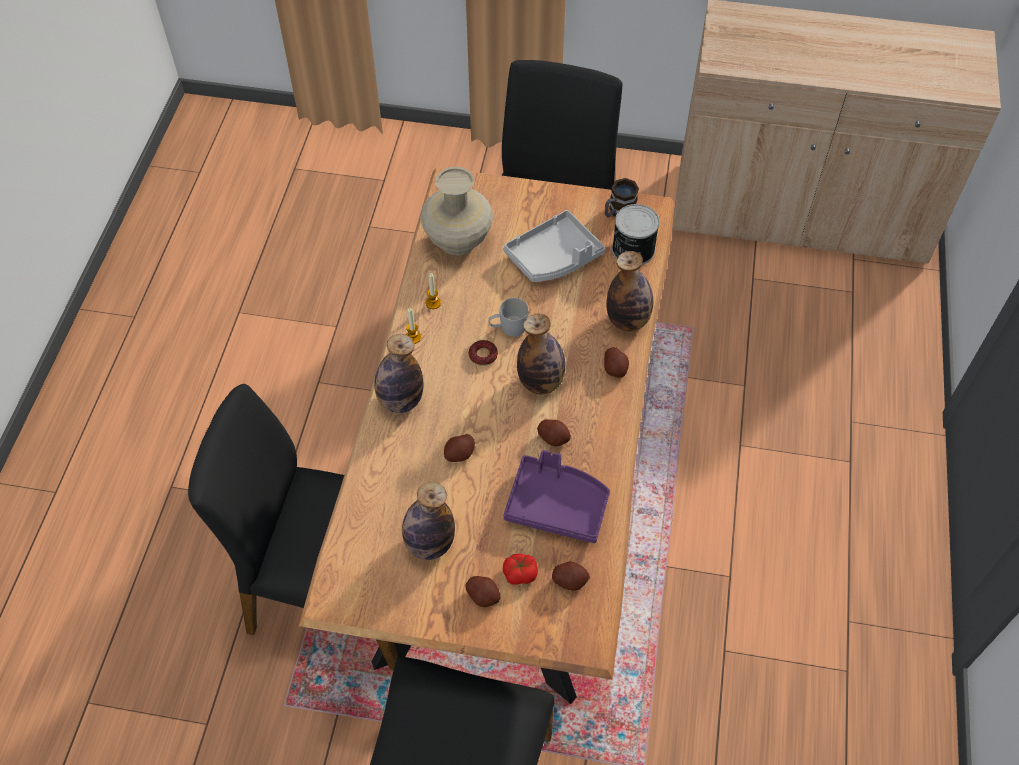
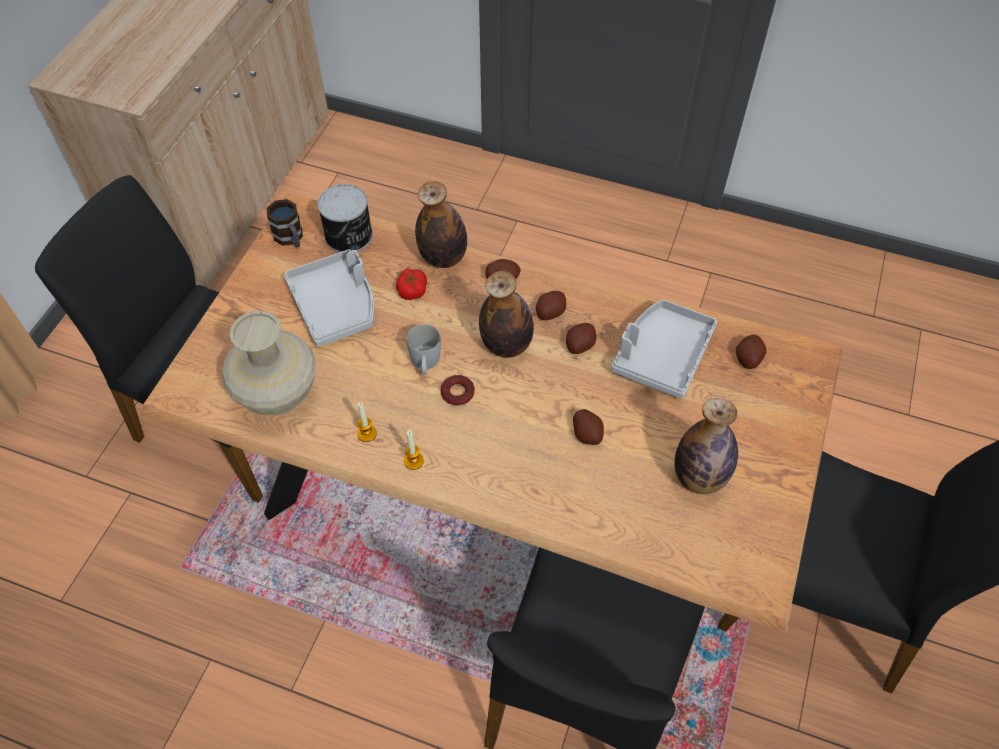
camera: 80 degrees left, 0 degrees up
(400, 401) = (504, 485): bottle -> none
(483, 596) = (763, 435): potato -> potato (550, 312)
(520, 573) = (738, 399): tomato -> tomato (412, 290)
(557, 505) = (661, 355): purple tray -> grey tray

